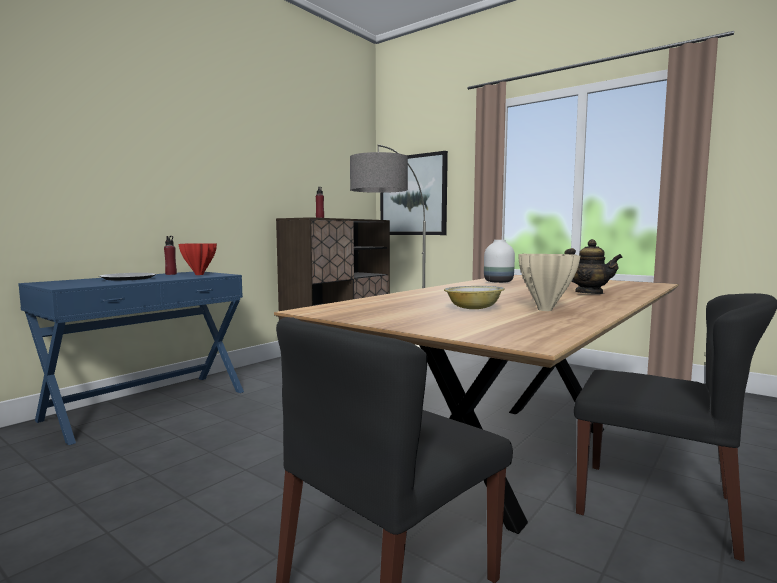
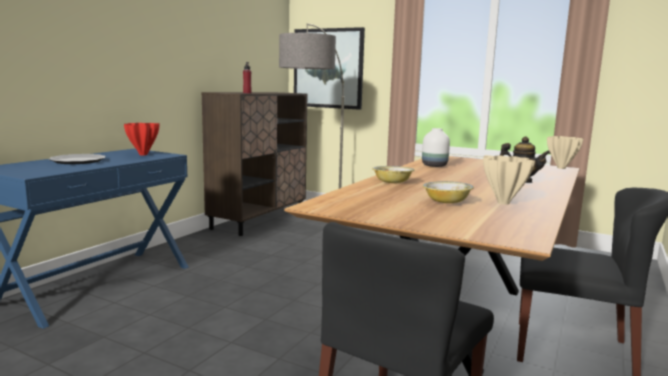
camera: 10 degrees left, 5 degrees up
(171, 274) = (112, 154): red bottle -> none
(430, 293) = (392, 182): none -> bowl
(655, 283) = (562, 168): none -> beige vase

